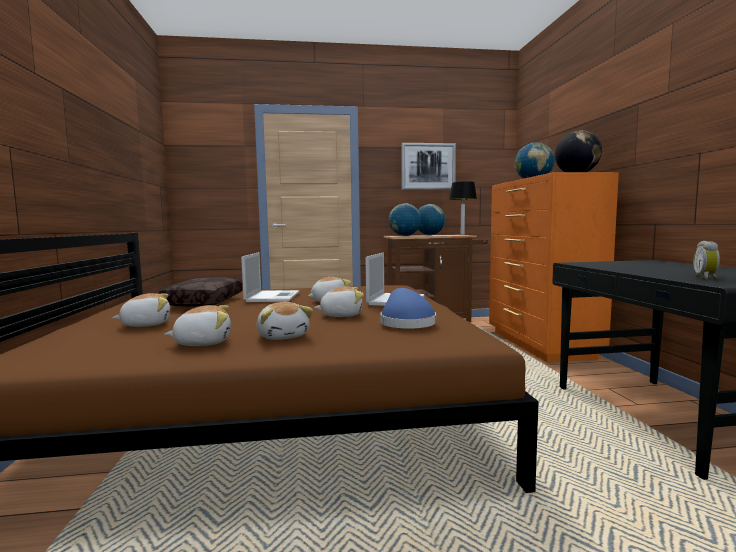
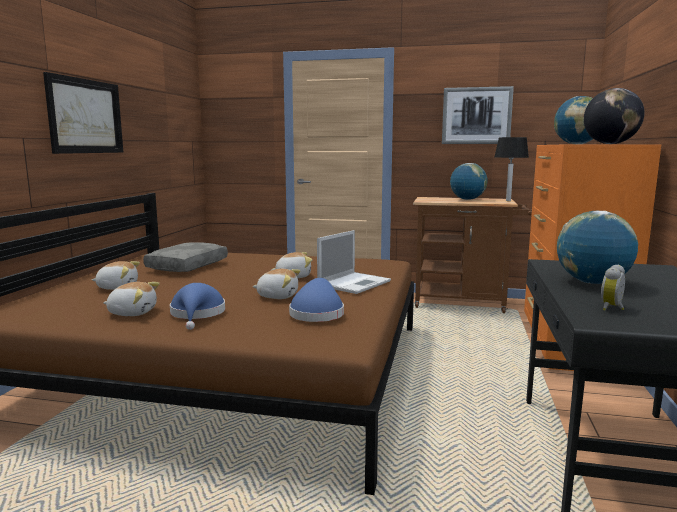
camera: 20 degrees right, 5 degrees up
(73, 137) = (85, 116): none -> picture
(203, 301) = (187, 266): brown pillow -> grey pillow
(273, 297) = (250, 266): laptop -> none
(283, 336) = (197, 314): plush toy -> blue hat
(404, 236) = (431, 201): globe -> globe (592, 283)

